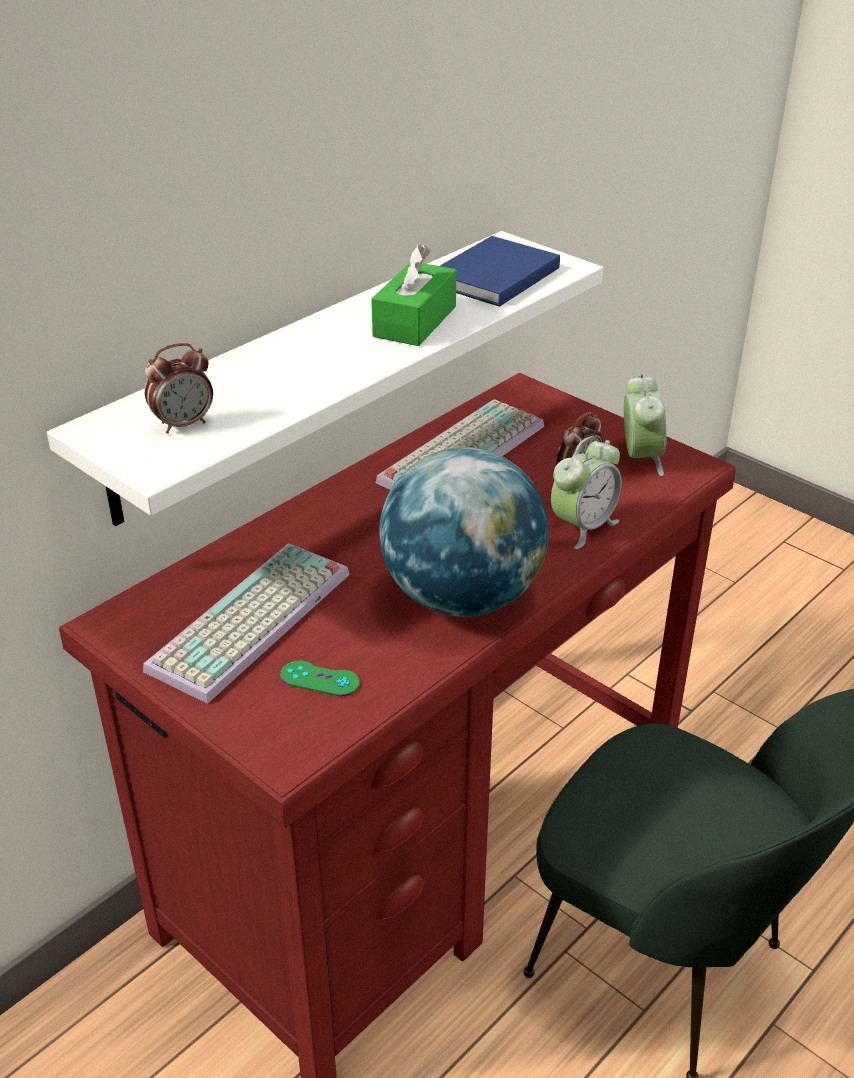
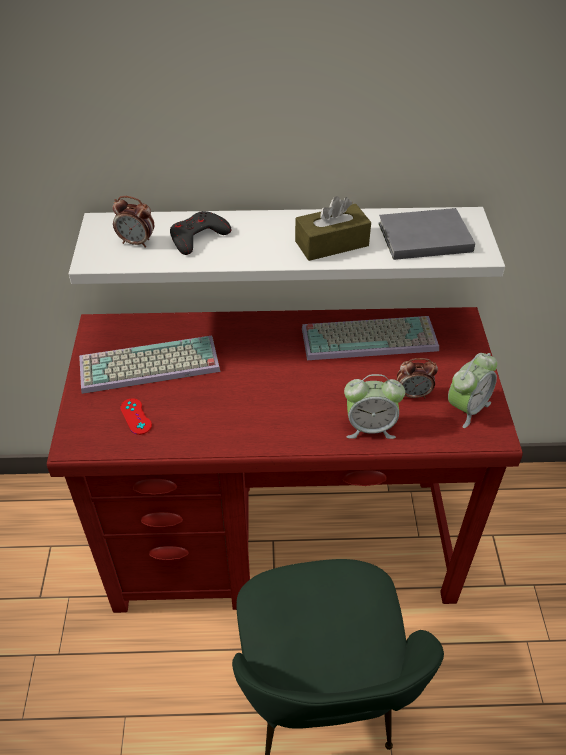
camera: 45 degrees right, 10 degrees up
(252, 384) = (198, 237): none -> grey game controller
(319, 679) = (136, 416): green game controller -> red game controller
(415, 321) = (331, 243): green tissue box -> brown tissue box
(463, 597) = (252, 422): globe -> none
(491, 277) = (422, 237): blue book -> grey book

